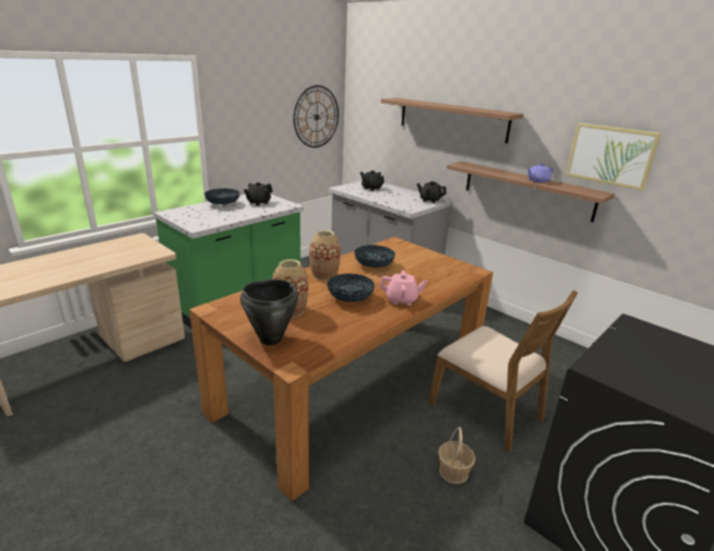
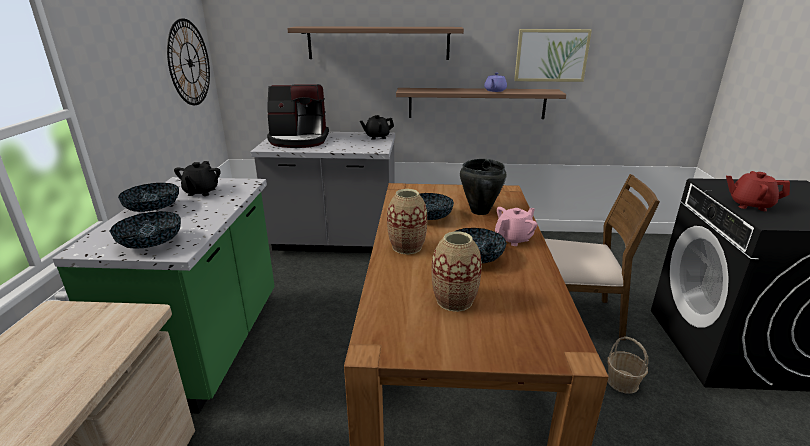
camera: 40 degrees left, 0 degrees up
(193, 219) = (151, 244): none -> bowl
(270, 339) = (500, 342): black cooking pot -> black cooking pot (479, 211)
(371, 188) = (299, 140): black teapot -> coffee machine
(620, 352) = (749, 205): none -> red teapot

